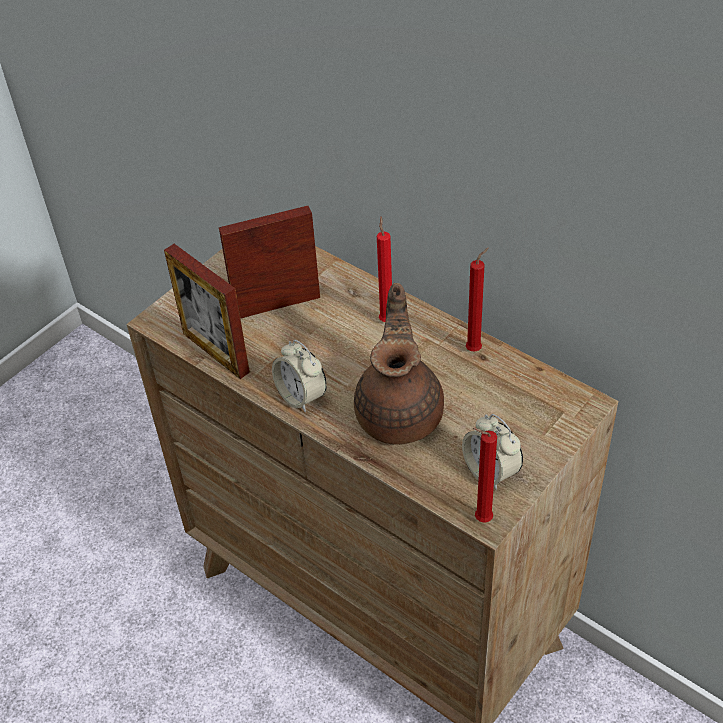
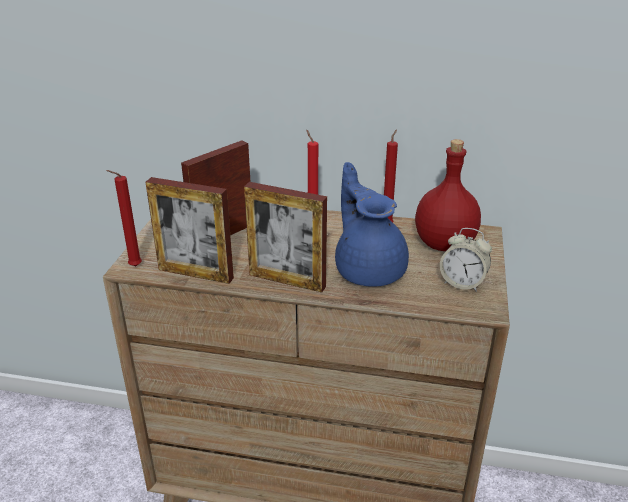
camera: 30 degrees left, 15 degrees down
(301, 396) = (287, 280): alarm clock -> picture frame
(400, 412) = (369, 269): brown teapot -> blue teapot
(480, 519) = (482, 311): red candle -> red candle (133, 267)
(518, 405) = (444, 245): none -> red bottle

